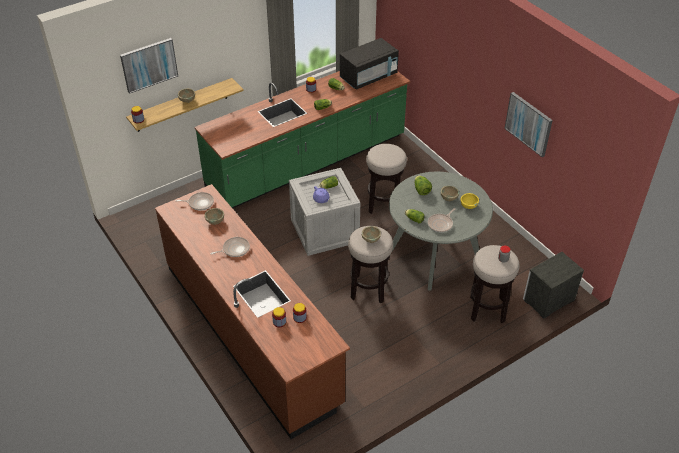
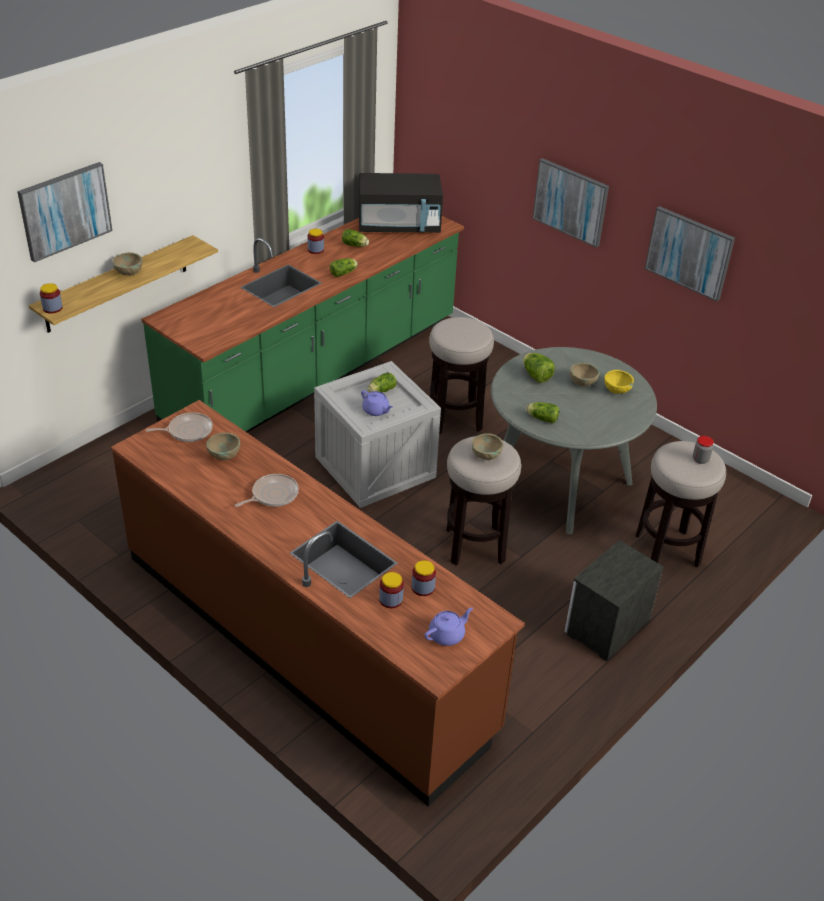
camera: 15 degrees left, 5 degrees down
(303, 347) = (447, 635): none -> purple teapot
(368, 77) = (399, 226): black microwave -> black microwave turned 45 degrees clockwise
(441, 224) = (585, 420): frying pan -> none
(467, 78) = (571, 202): none -> picture
(548, 300) = (750, 524): nightstand -> nightstand (606, 627)

